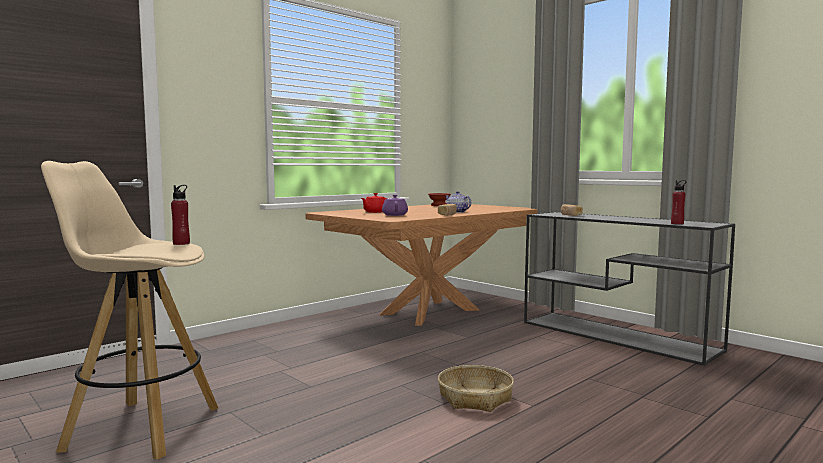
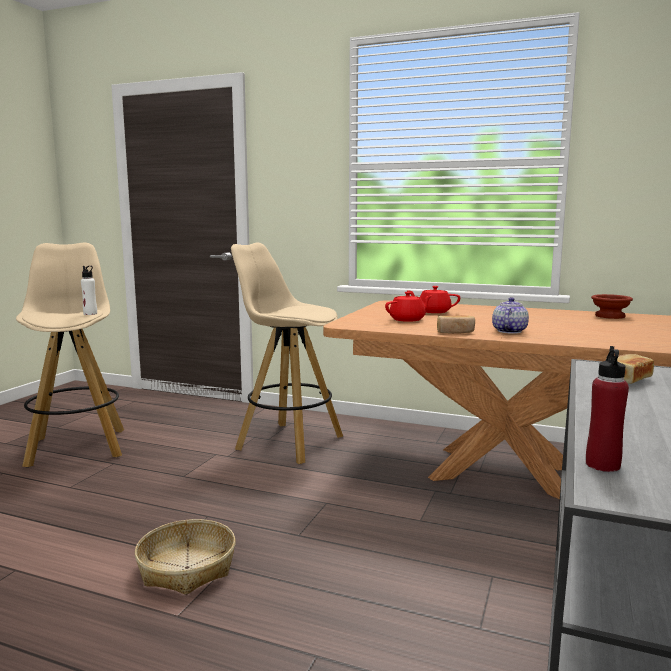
camera: 65 degrees right, 5 degrees up
(181, 243) = (90, 314): red bottle -> white bottle
(296, 346) = (288, 442): none -> beige stool
(395, 215) = (408, 319): purple teapot -> red teapot

